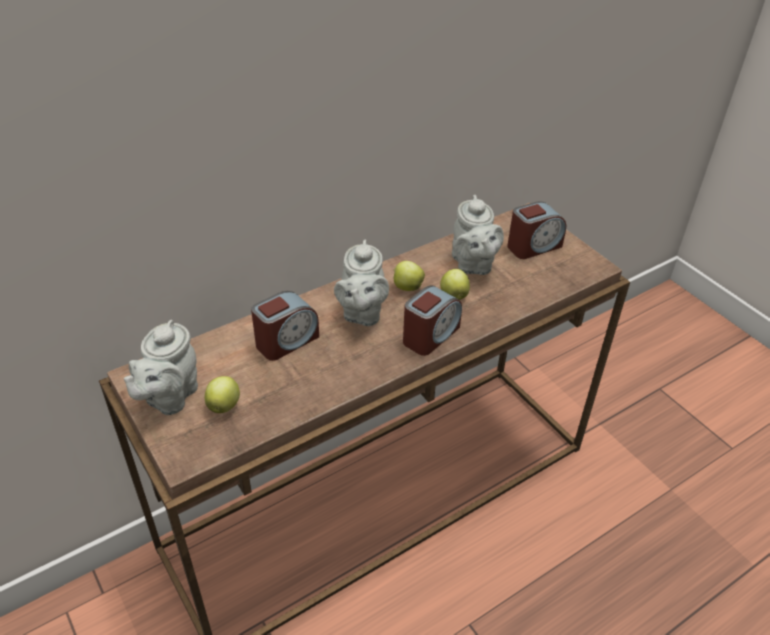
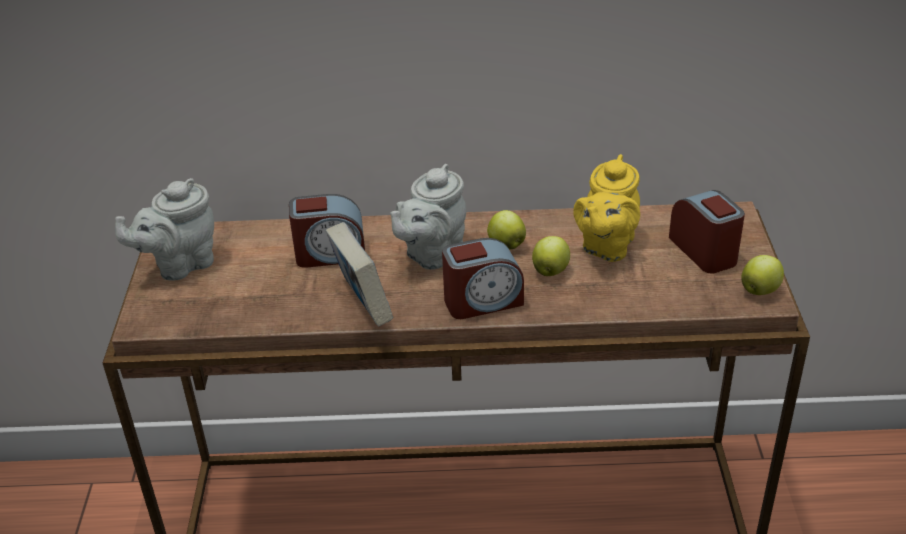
camera: 35 degrees right, 5 degrees down
(224, 405) = (219, 290): apple -> apple (760, 290)
(349, 372) = (362, 305): none -> book
(472, 265) = (606, 246): grey teapot -> yellow teapot
(533, 246) = (704, 251): alarm clock -> alarm clock turned 120 degrees counterclockwise

